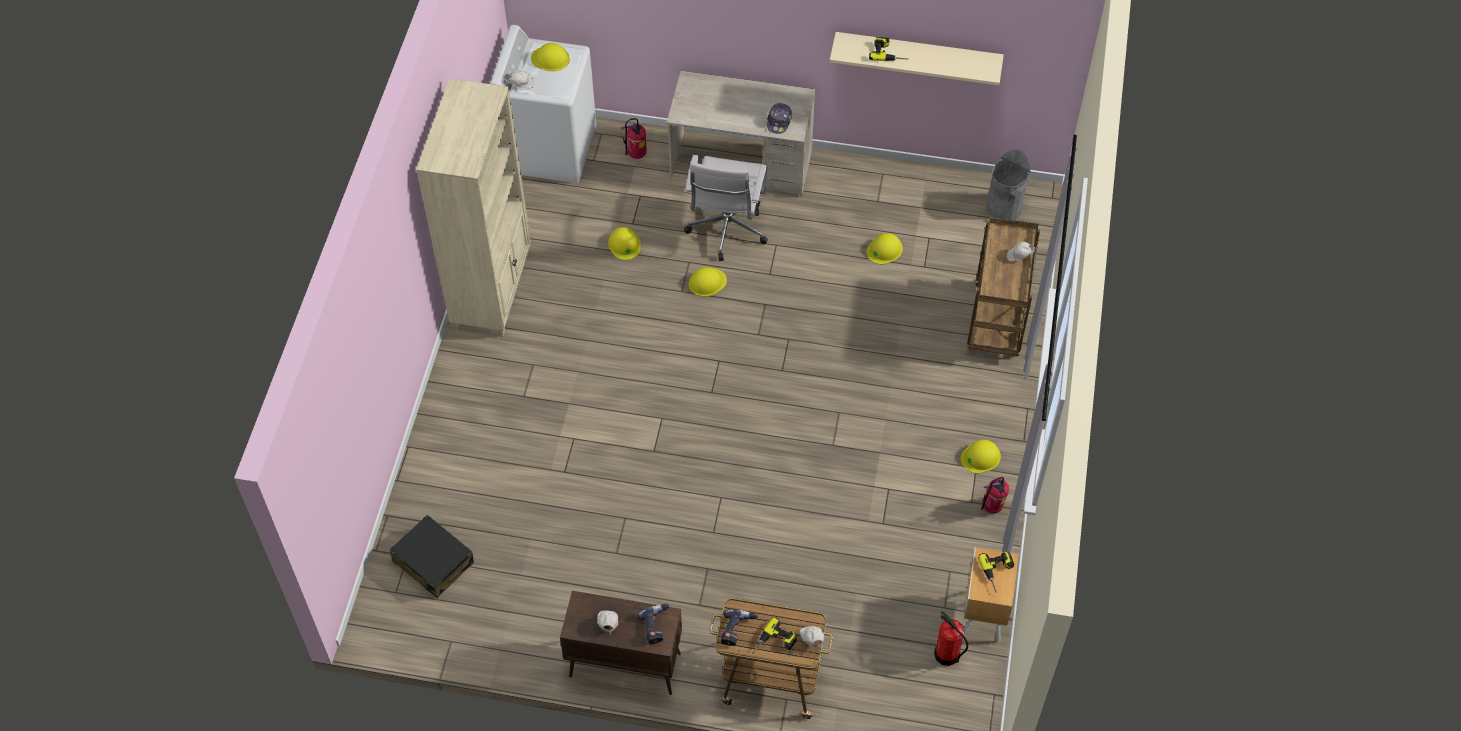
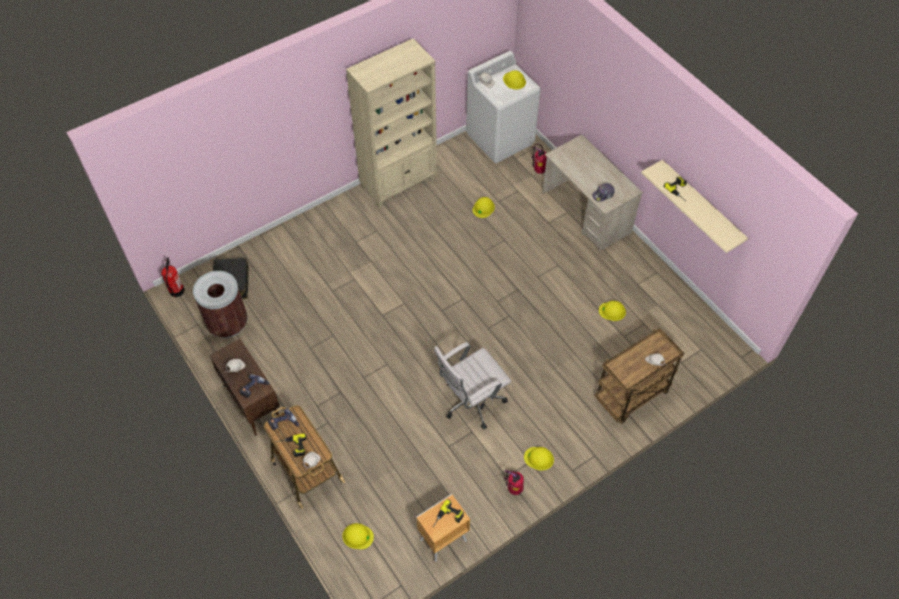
camera: 45 degrees right, 0 degrees up
(486, 609) = (227, 323): none -> brown trash can
(707, 282) = (502, 256): yellow hard hat -> yellow hard hat (357, 536)
(726, 231) = (540, 239): white office chair -> white office chair (471, 403)
(946, 655) = (402, 542): fire extinguisher -> fire extinguisher (176, 291)
(1004, 208) = (706, 341): grey trash can -> none

